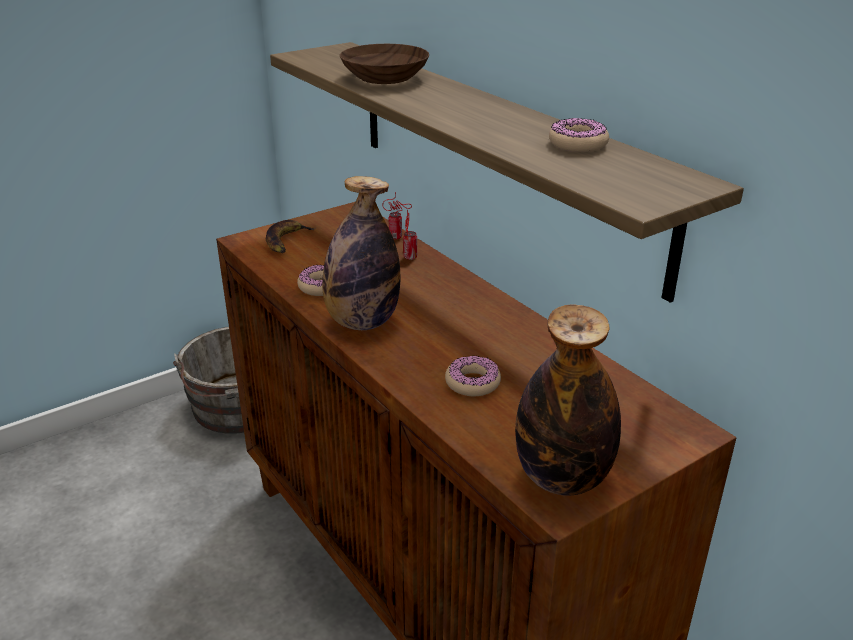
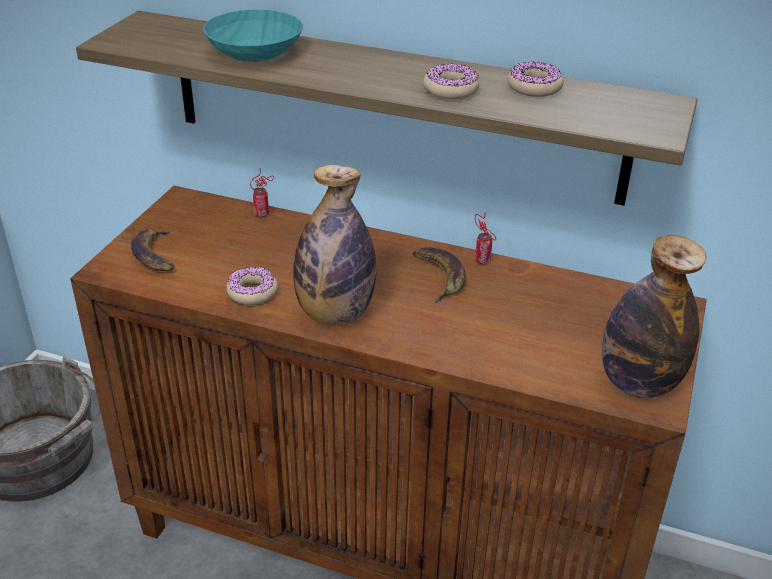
camera: 35 degrees left, 5 degrees up
(386, 77) = (255, 50): brown bowl -> turquoise bowl
(410, 258) = (301, 232): can -> can (483, 262)
(472, 383) = (491, 332): donut -> donut (450, 90)
(482, 325) = (438, 276): none -> banana

